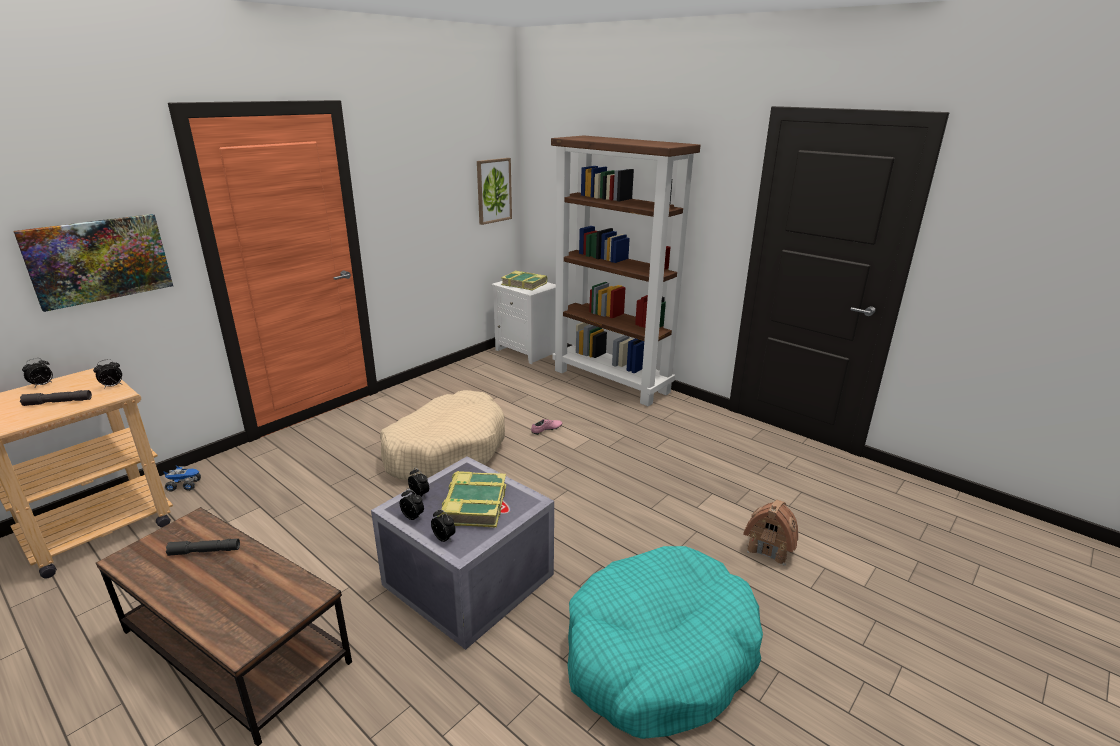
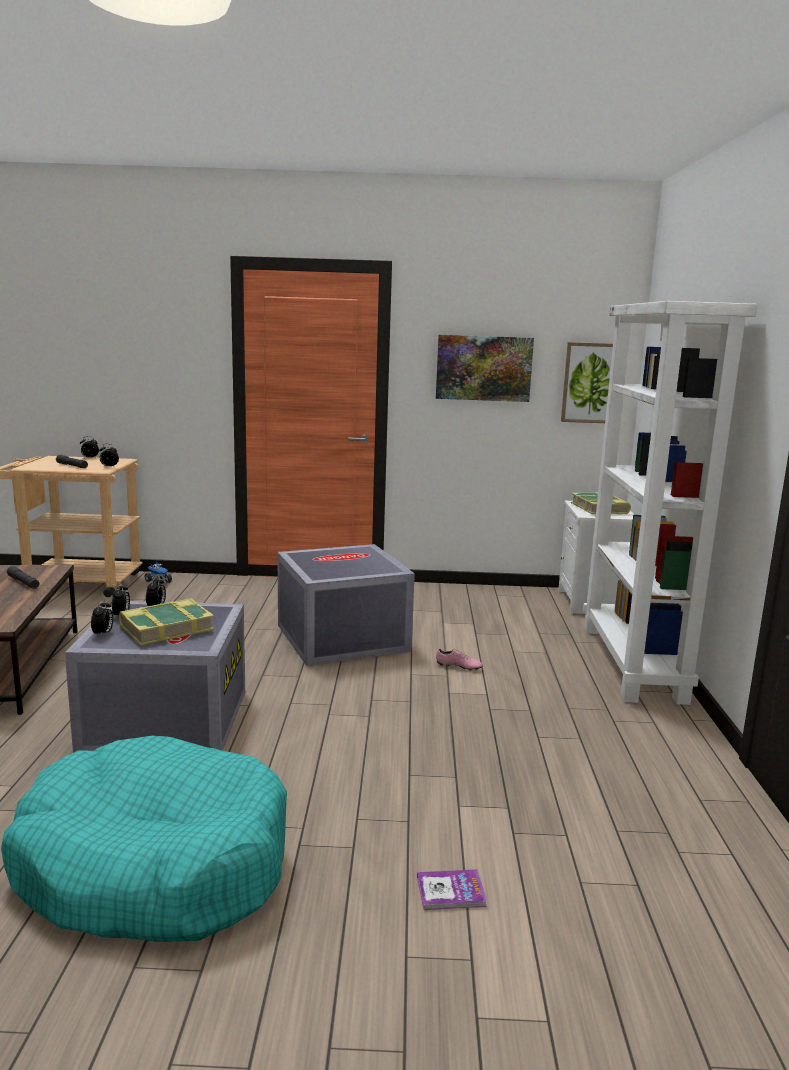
camera: 50 degrees right, 10 degrees down
(99, 260) = (154, 375): picture -> picture (483, 368)
(446, 450) = (341, 639): beige dog bed -> grey storage box
(612, 381) = (633, 663): brown bookcase -> white bookcase
(769, 548) = (451, 891): toy house -> book

